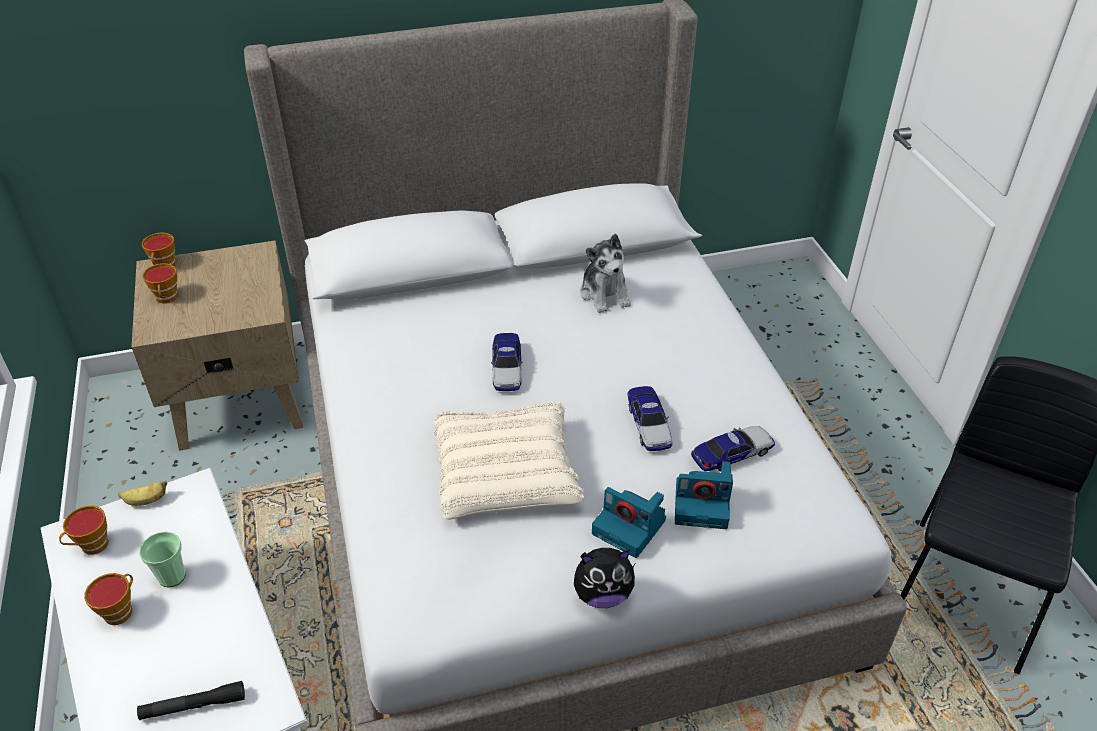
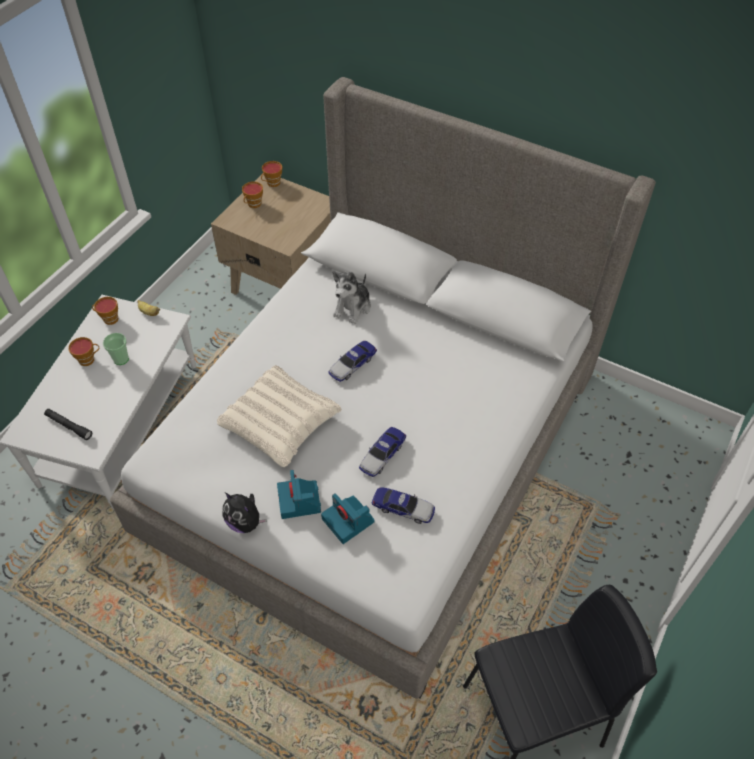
camera: 45 degrees right, 10 degrees up
(605, 294) = (464, 358): plush toy -> plush toy (353, 307)

